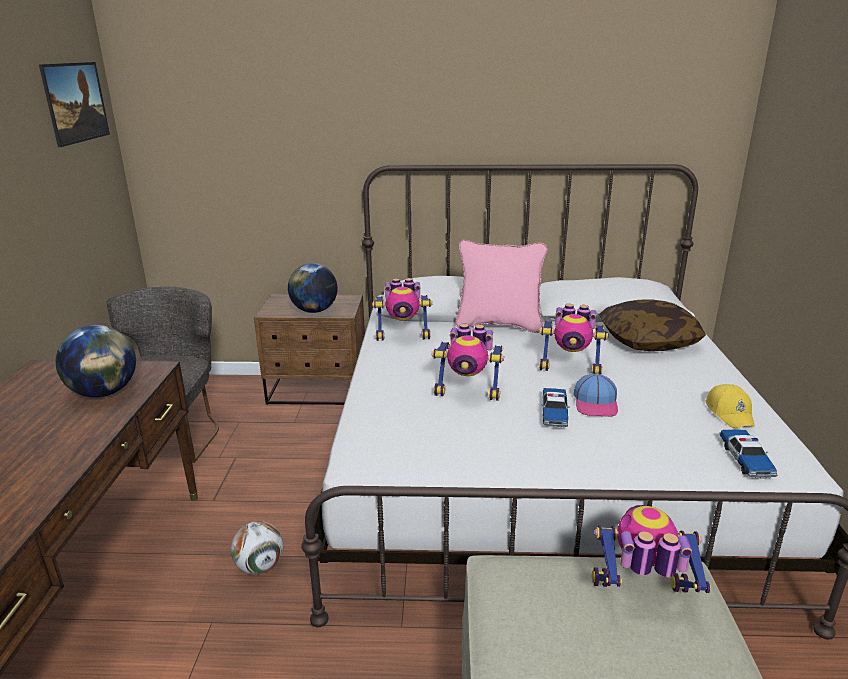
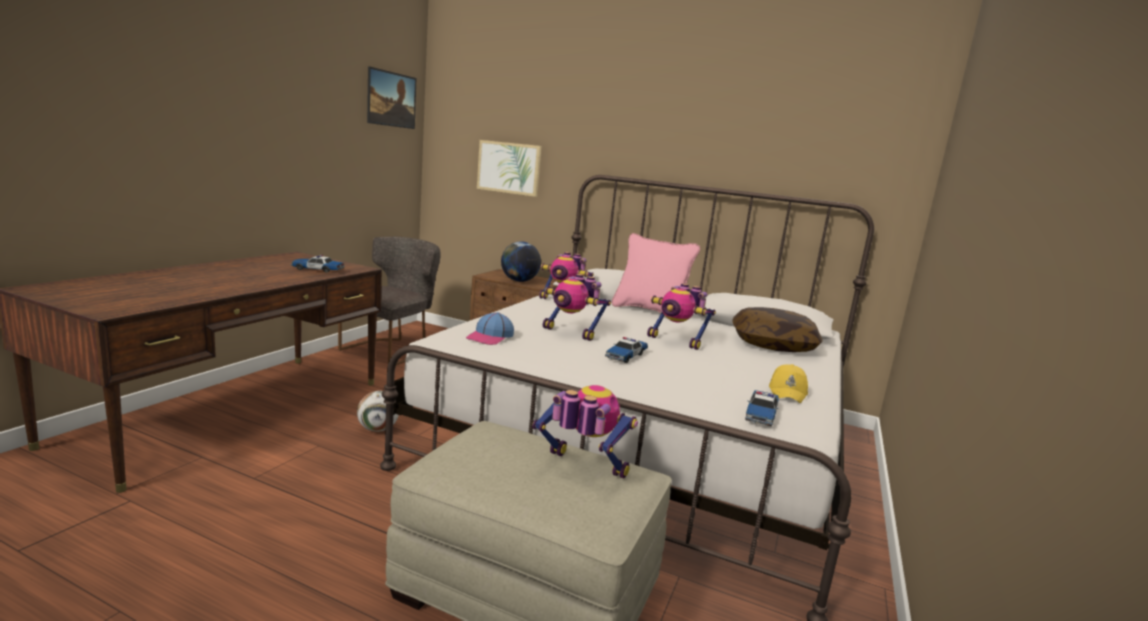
camera: 20 degrees right, 10 degrees down
(104, 393) = (317, 269): globe -> toy car
(259, 168) = (509, 168): none -> picture
(596, 403) = (670, 360): cap -> cap (490, 337)

